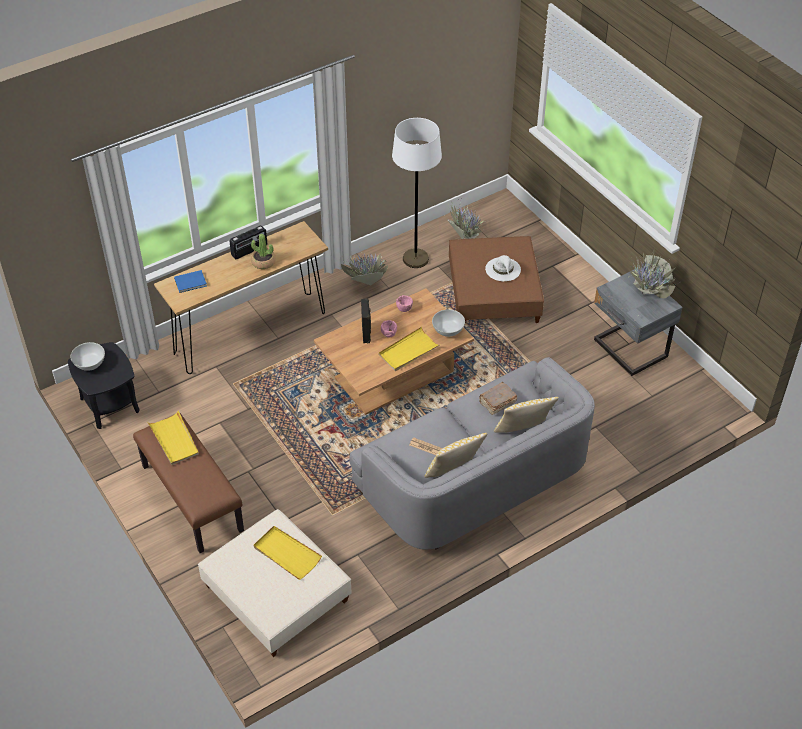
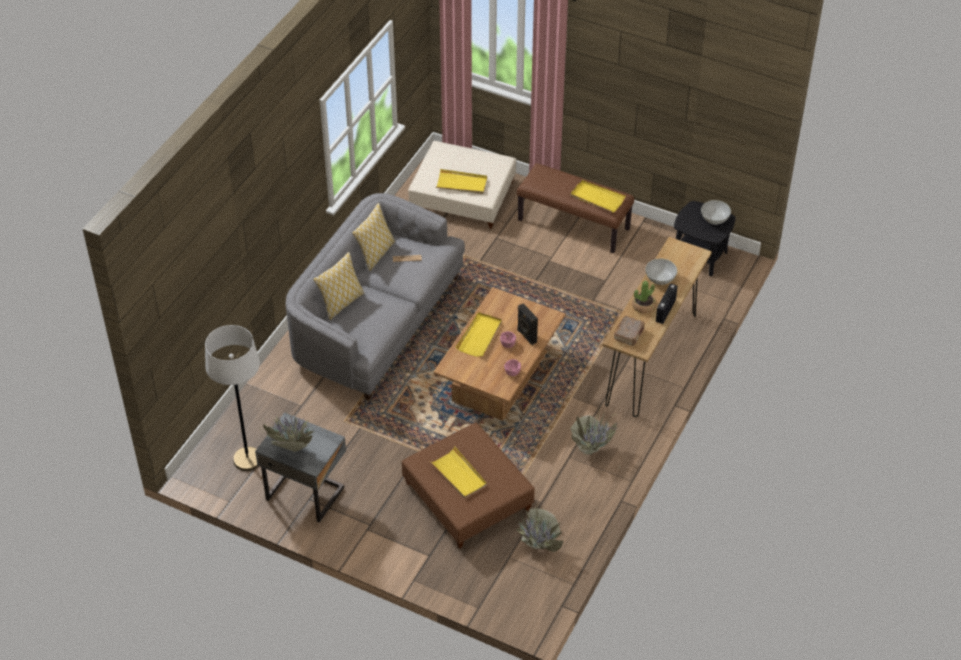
camera: 150 degrees right, 0 degrees up
(191, 282) = (683, 264): blue book -> none
(415, 259) = (568, 500): white floor lamp -> white floor lamp (247, 459)
(448, 331) = (460, 368): white bowl -> white bowl (660, 279)
(497, 403) = (374, 313): brown book -> brown book (629, 334)
(503, 269) = (459, 474): white hat -> yellow tray

